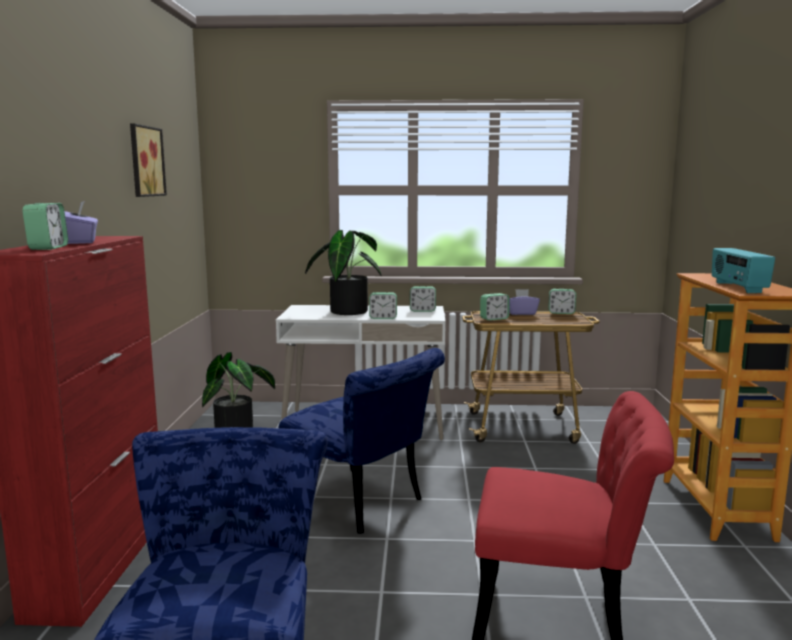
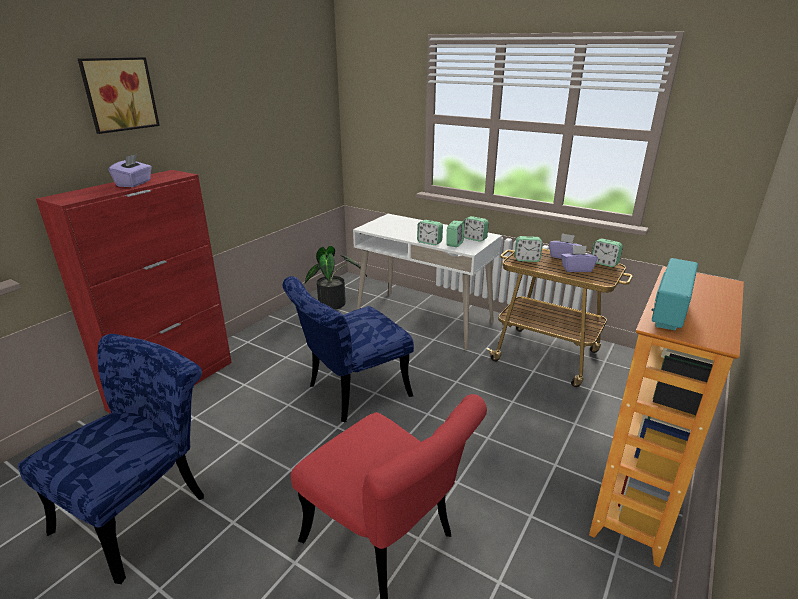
camera: 30 degrees right, 15 degrees up
(48, 248) = (94, 192): alarm clock -> alarm clock (454, 244)
(144, 161) = (254, 100): picture -> picture (118, 94)
(346, 311) = (415, 228): potted plant -> none
(363, 505) = (350, 393): blue chair -> blue chair turned 75 degrees clockwise
(545, 319) = (576, 269): none -> purple tissue box

